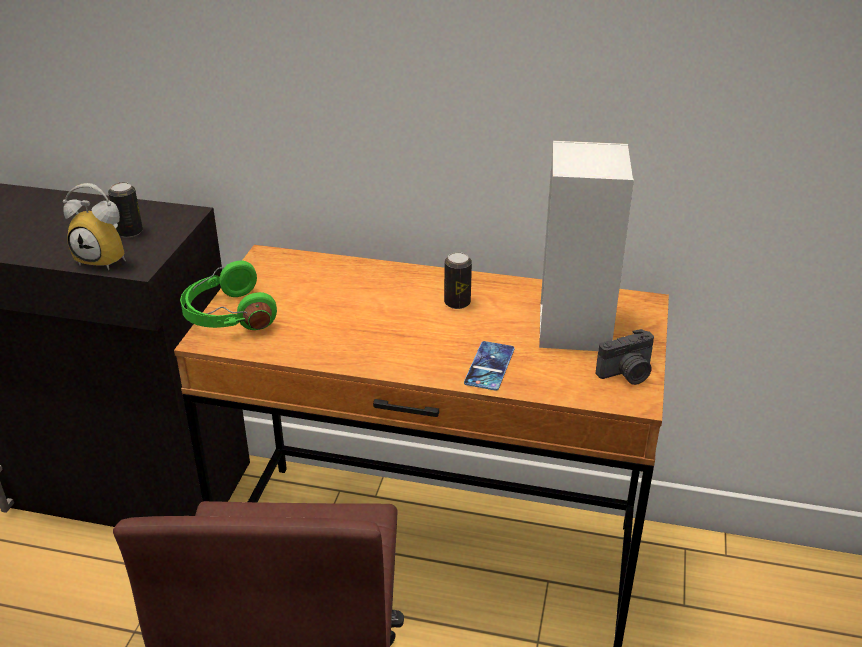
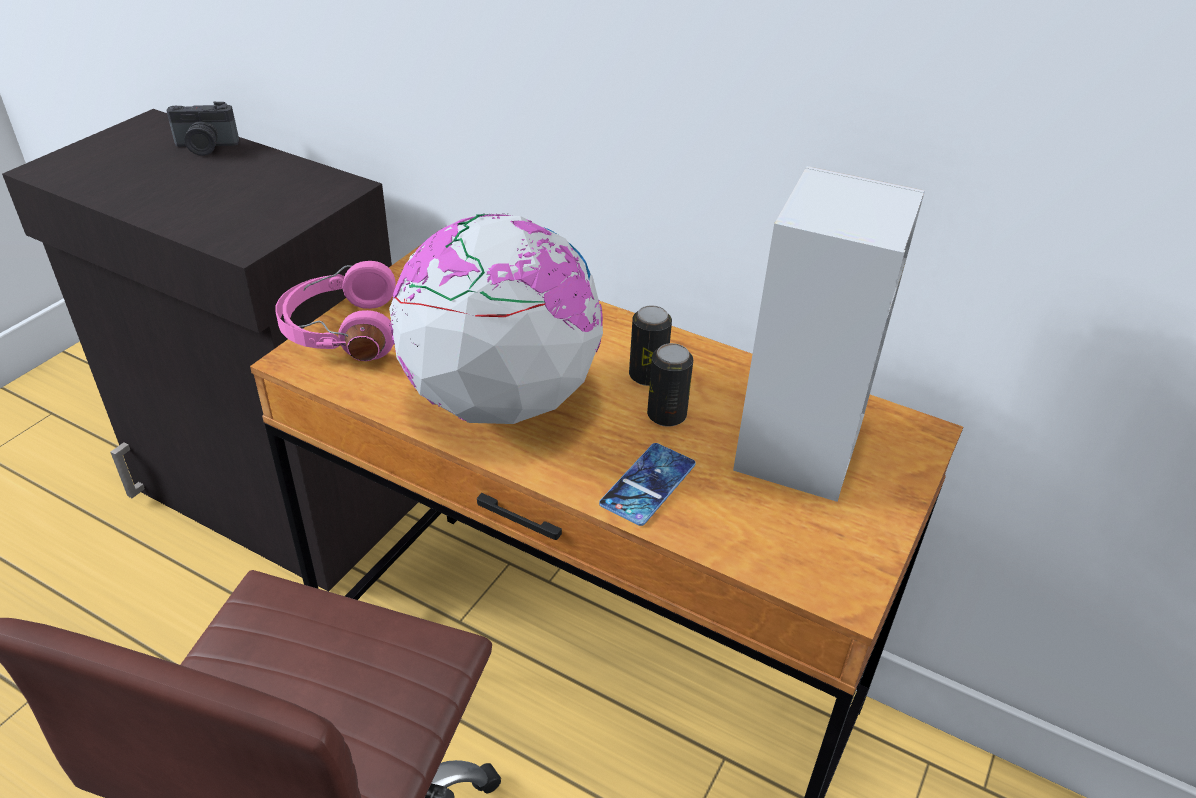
camera: 15 degrees right, 5 degrees up
(107, 258) = (215, 228): alarm clock -> none
(130, 232) = (263, 198): can -> can (666, 415)
(227, 315) = (340, 332): green headphones -> pink headphones
(366, 337) = (499, 400): none -> globe
(627, 374) = (848, 545): camera -> camera (205, 147)

